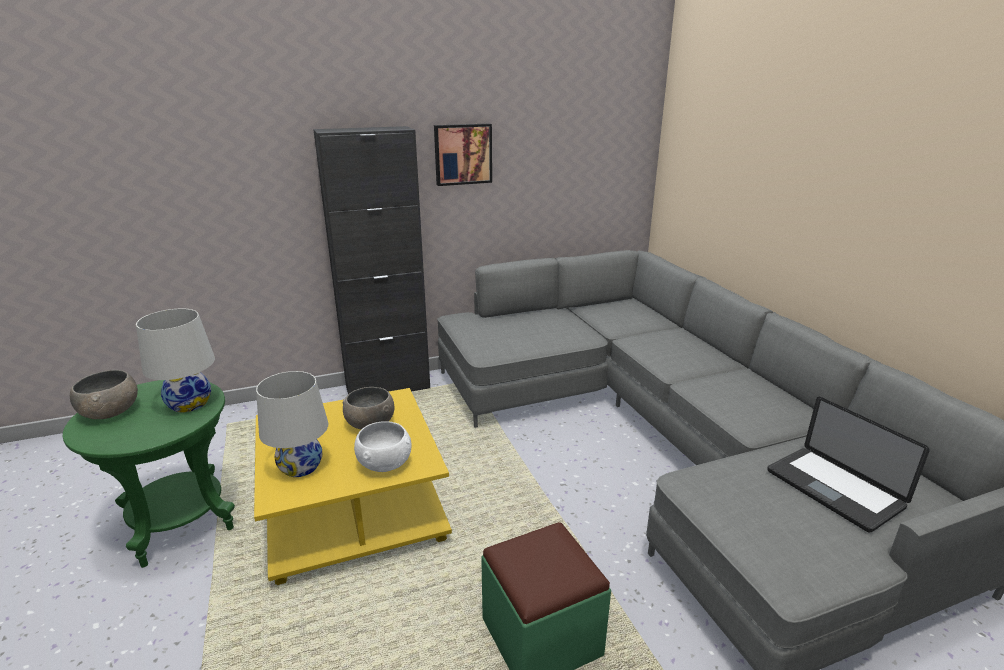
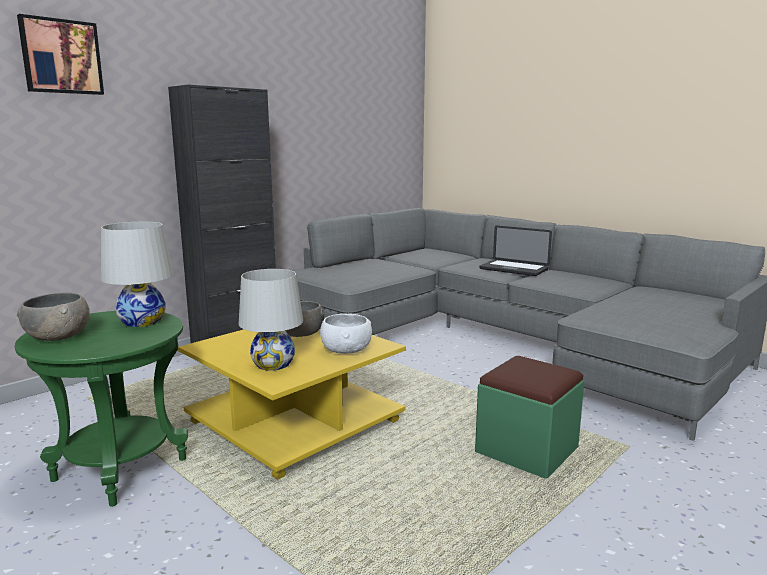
camera: 25 degrees left, 10 degrees down
(462, 154) = (289, 121): picture -> picture (61, 57)
(833, 489) = (665, 305): laptop -> laptop (514, 269)

